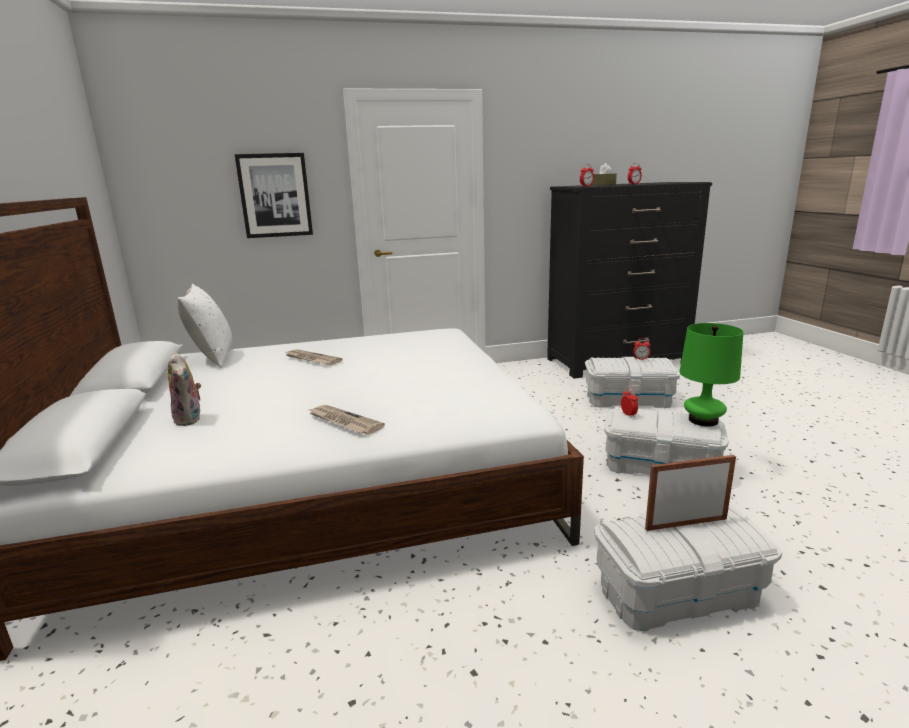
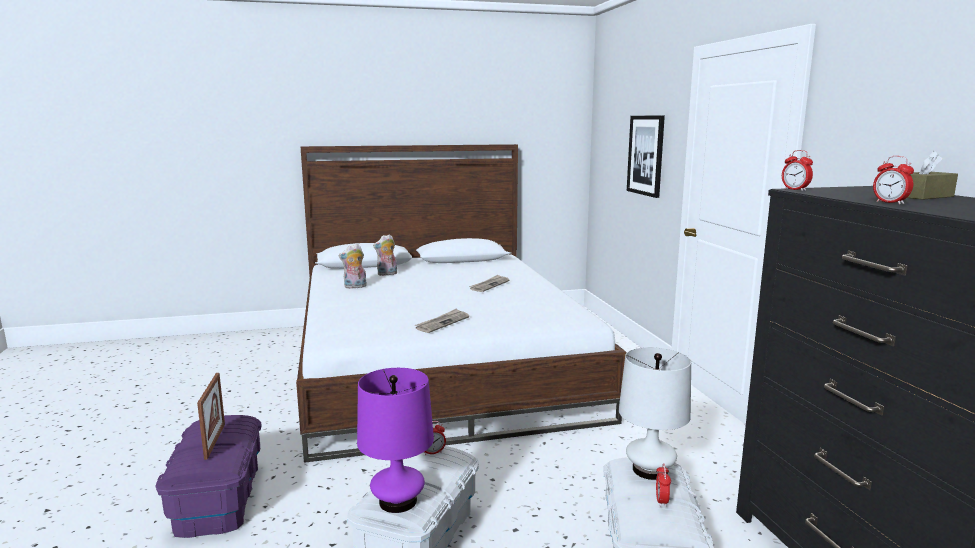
camera: 90 degrees right, 5 degrees down
(212, 358) = (502, 266): white pillow -> none
(263, 433) = (355, 287): none -> plush toy
(343, 422) = (355, 299): newspaper -> newspaper (442, 323)
(608, 360) = (650, 470): none -> white table lamp
(677, 593) = (218, 498): white storage box -> purple storage box
(703, 420) = (398, 501): green table lamp -> purple table lamp

